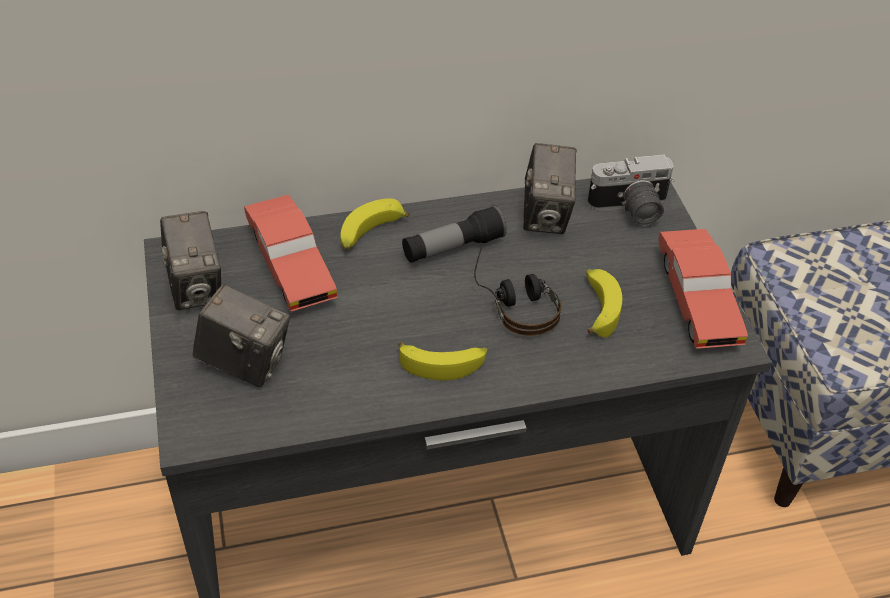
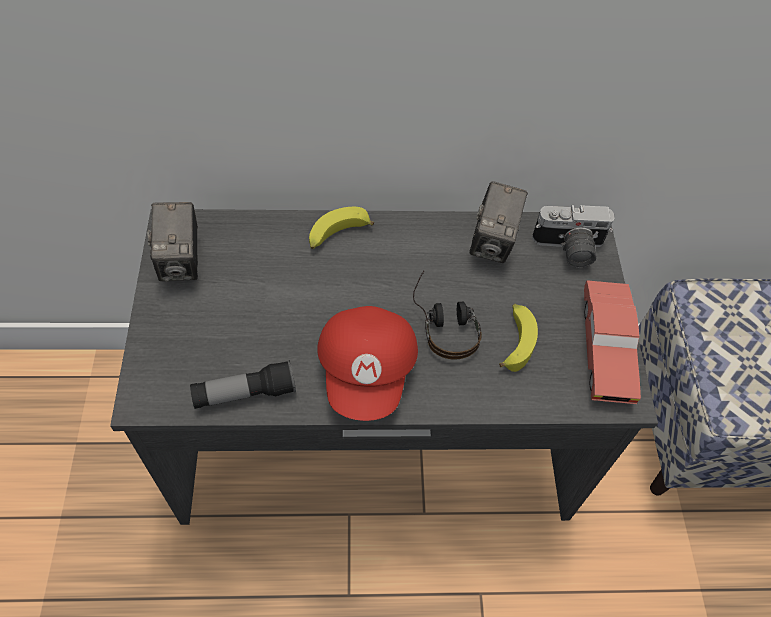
camera: 10 degrees right, 10 degrees up
(245, 362) = (203, 340): camera -> none
(290, 265) = (263, 253): red toy car -> none
(443, 363) = (368, 371): banana -> red cap
(453, 247) = (404, 260): flashlight -> flashlight (245, 393)

